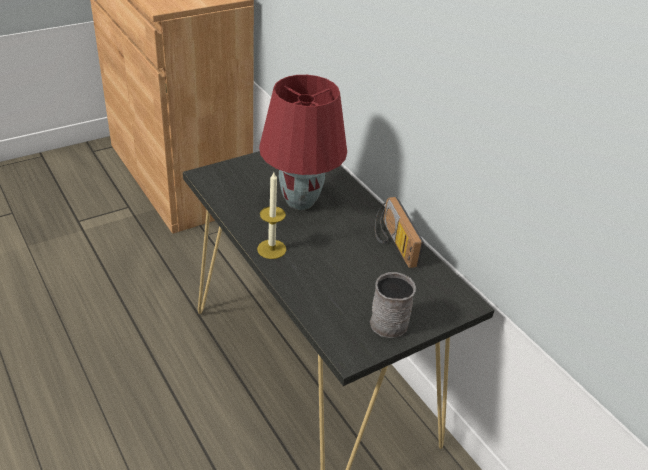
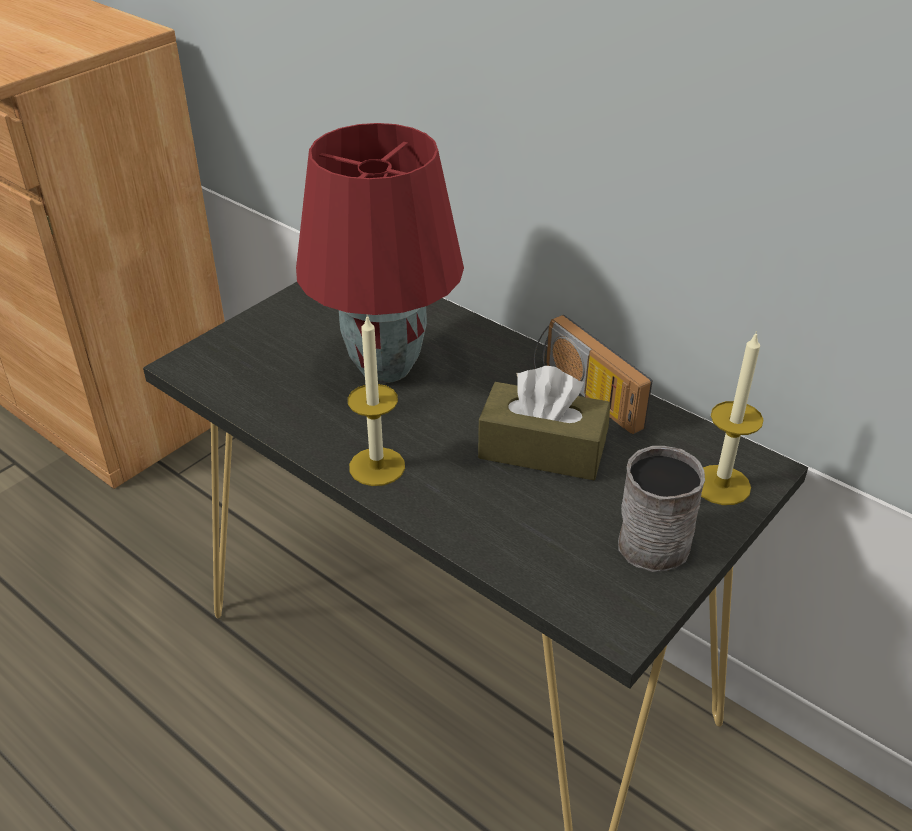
camera: 15 degrees left, 0 degrees up
(358, 263) = (542, 449): none -> brown tissue box
(441, 305) = (721, 485): none -> candle

